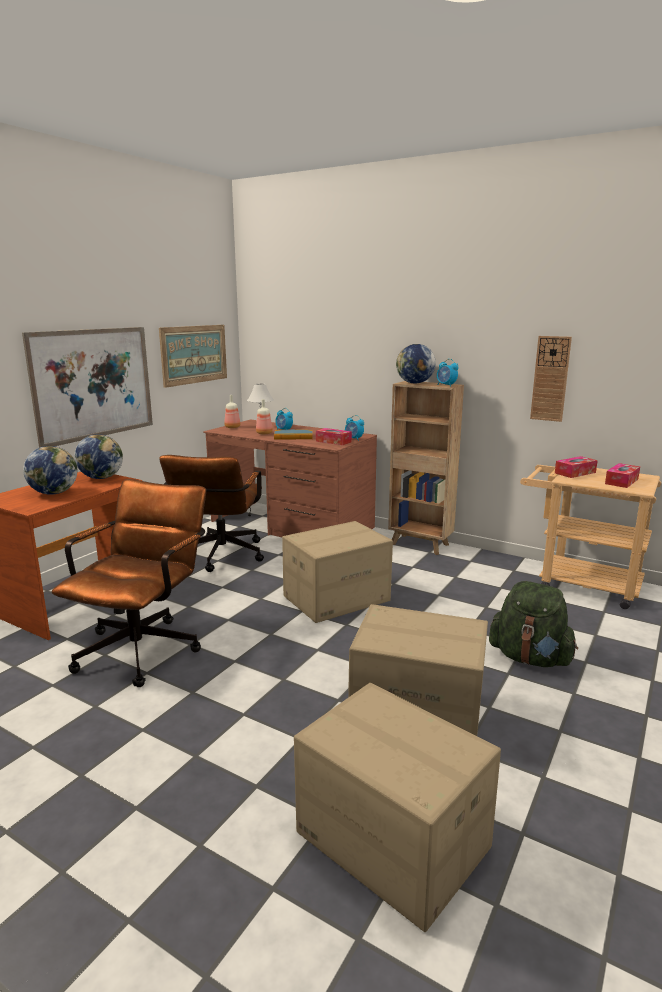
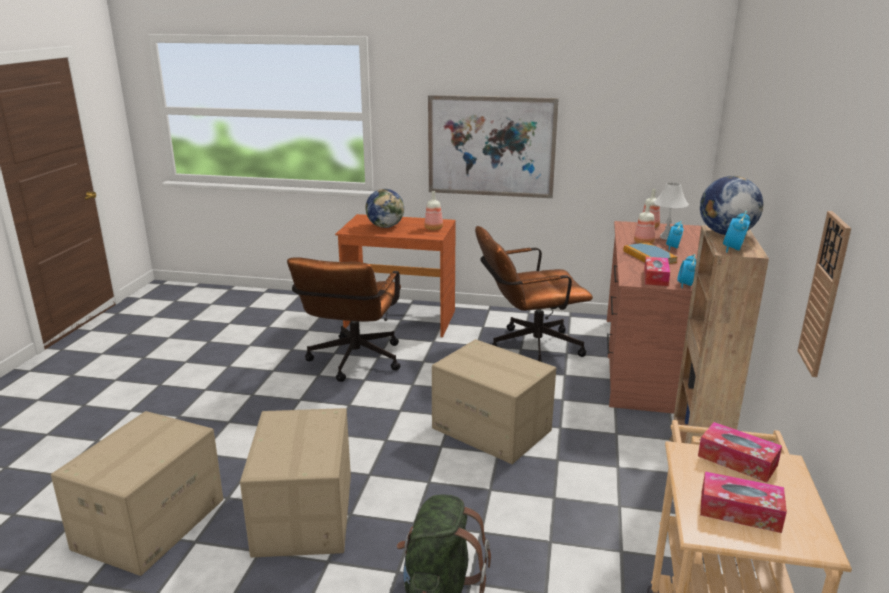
camera: 70 degrees right, 5 degrees up
(101, 478) = (434, 228): globe -> bottle
(144, 646) = (352, 363): brown office chair -> brown office chair turned 105 degrees clockwise
(194, 354) = (631, 134): picture -> none

